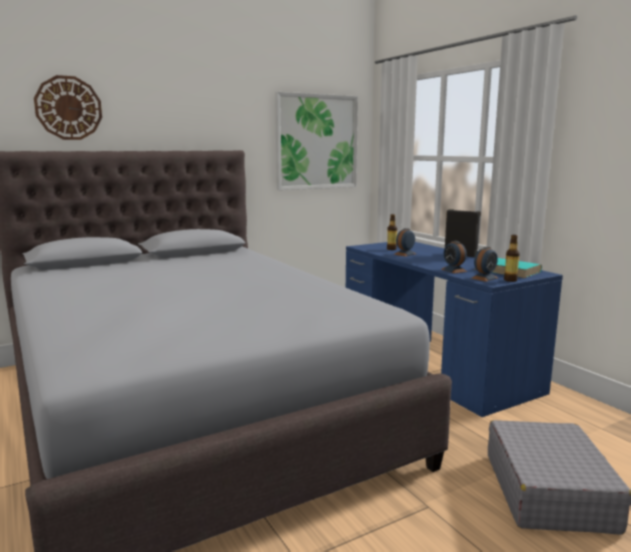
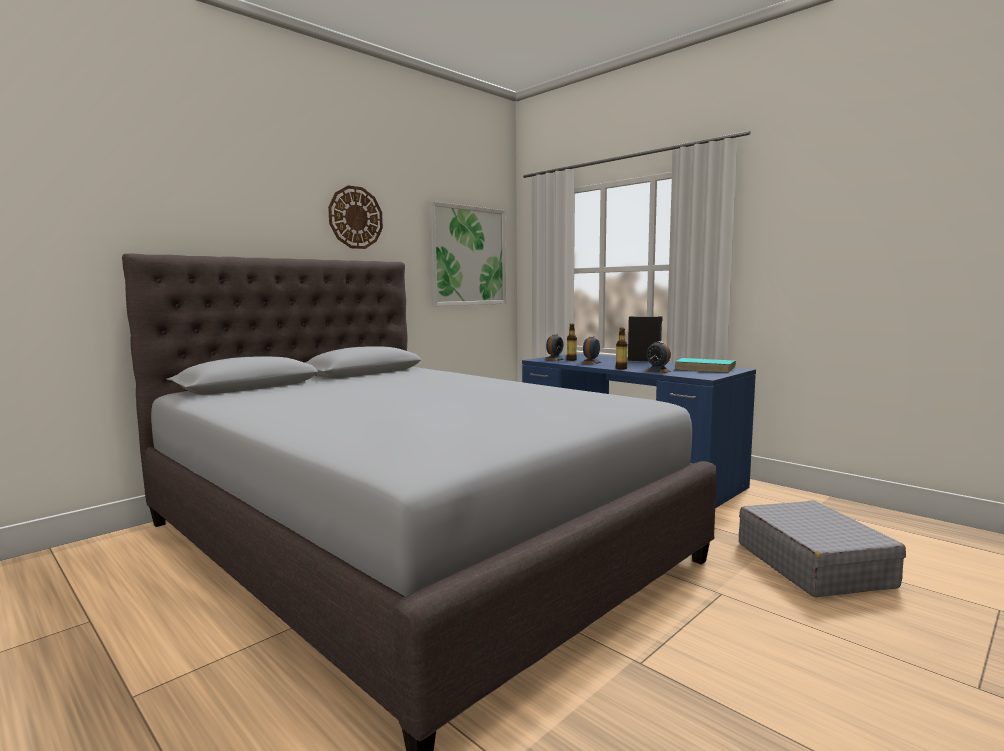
camera: 15 degrees left, 5 degrees down
(68, 108) = (215, 207): wall clock -> wall clock (355, 217)
(484, 278) = (695, 374): alarm clock -> alarm clock (554, 359)
(510, 280) = (719, 374): bottle -> bottle (621, 368)

